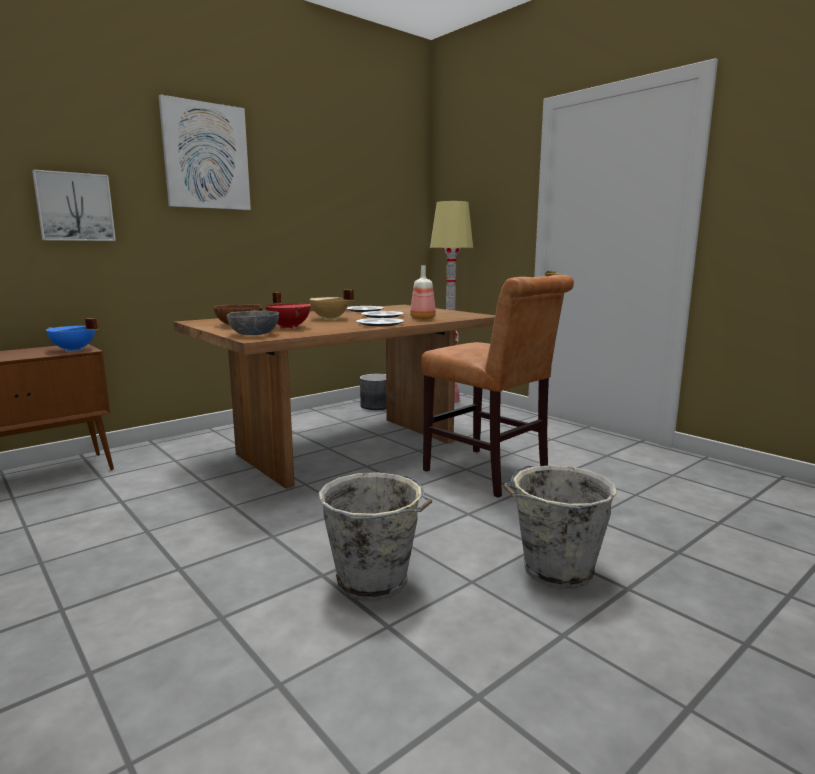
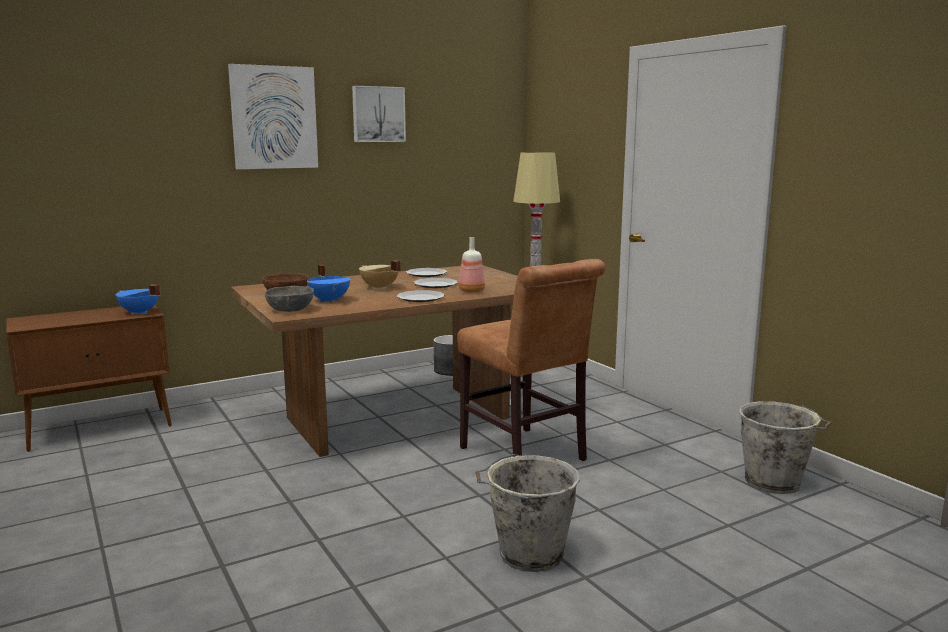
camera: 10 degrees right, 0 degrees up
(74, 207) = (147, 176): picture -> picture (378, 114)
(289, 327) = (330, 300): red cooking pot -> blue cooking pot
(375, 581) = (360, 549): grey bucket -> grey bucket (775, 483)

